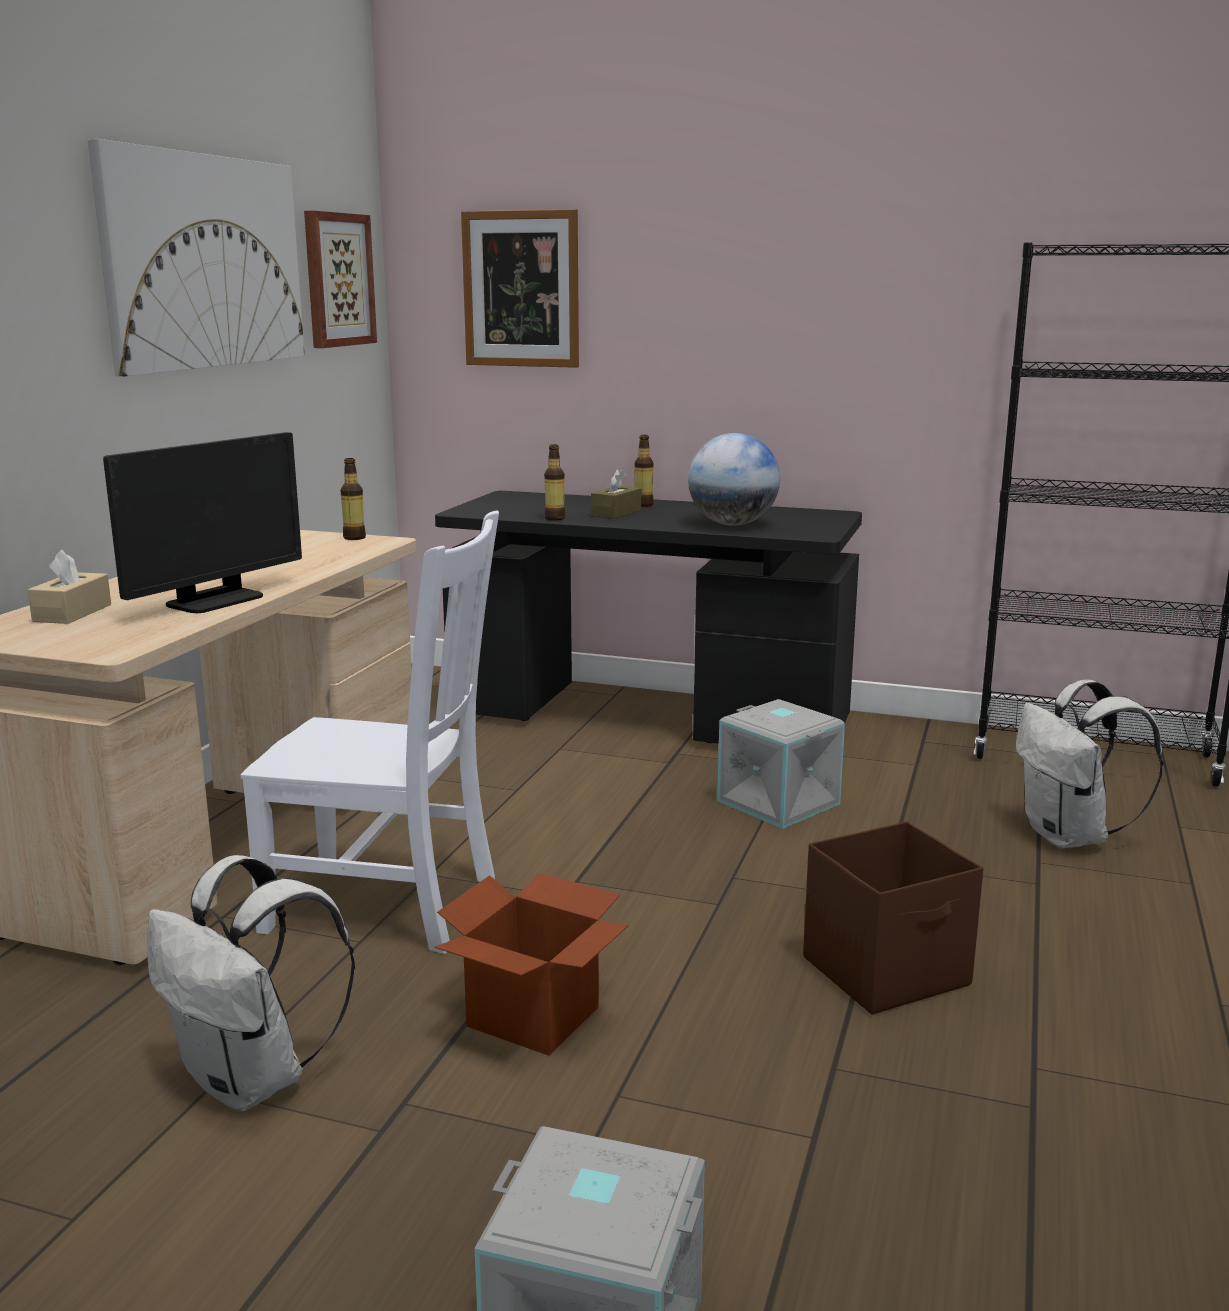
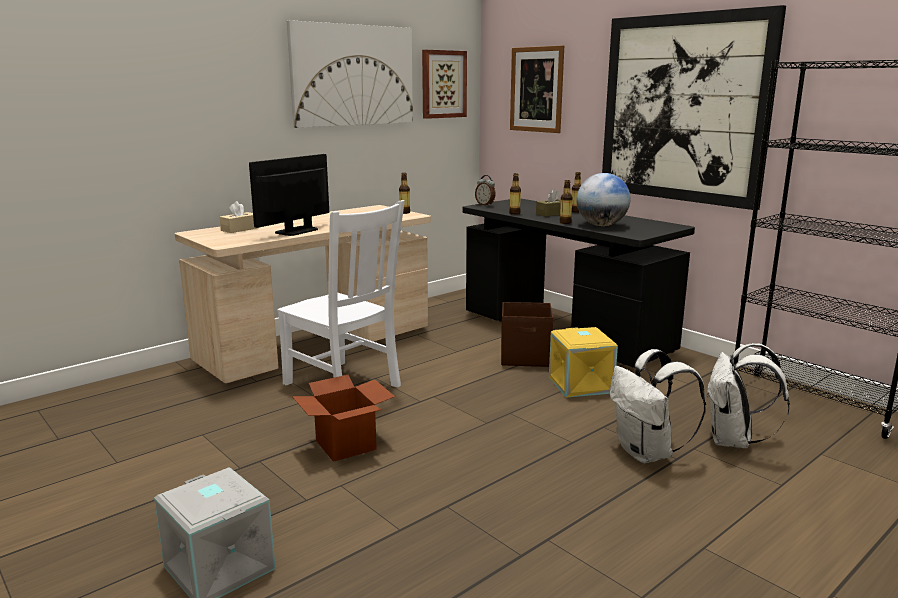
camera: 30 degrees right, 0 degrees up
(215, 601) = (296, 231): monitor -> monitor turned 150 degrees clockwise
(253, 1080) = (219, 436): white backpack -> white backpack (647, 453)
(470, 508) = (485, 205): none -> alarm clock
(670, 526) = (565, 223): none -> bottle
(780, 802) = (581, 385): grey storage box -> yellow storage box
(822, 320) = (683, 109): none -> picture
(888, 971) = (531, 475): brown storage box -> brown storage box (526, 358)

